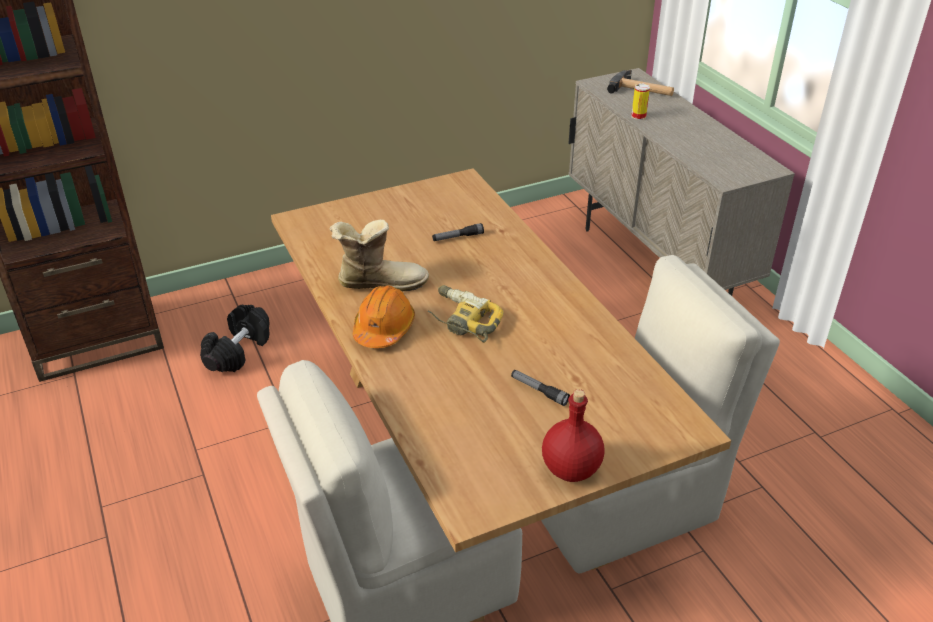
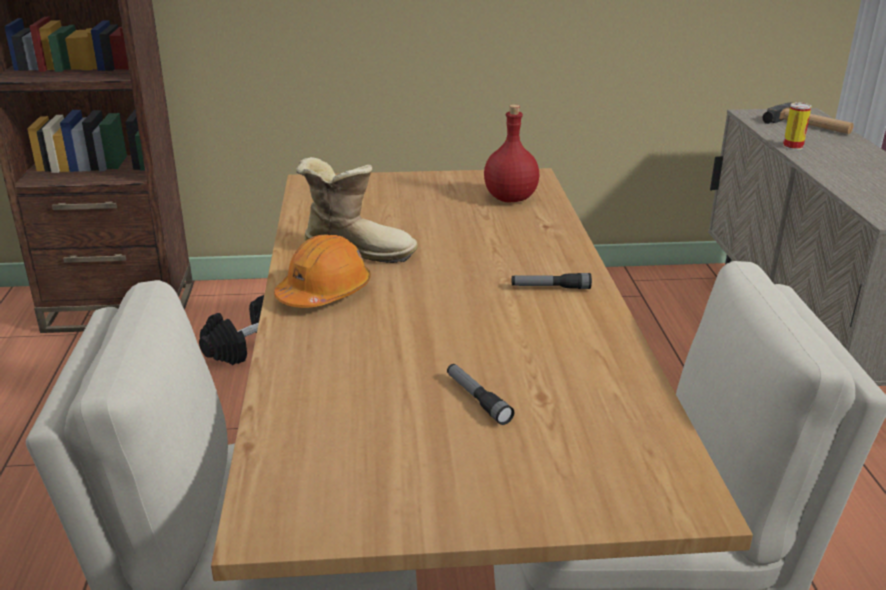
camera: 20 degrees right, 10 degrees down
(458, 237) = (485, 224): flashlight -> flashlight (550, 287)
(462, 321) = (429, 303): power drill -> none
(571, 470) = (457, 510): red bottle -> red bottle (510, 199)

